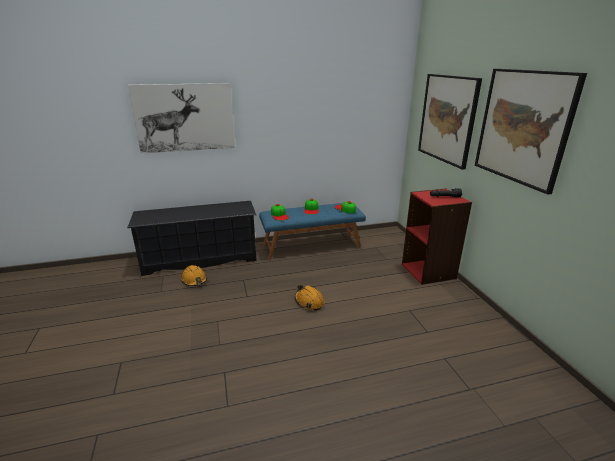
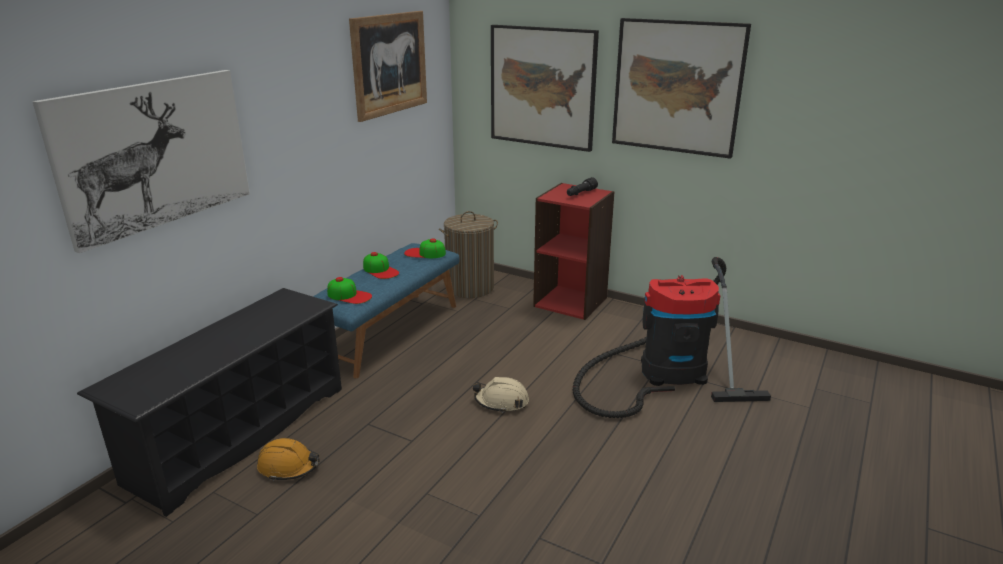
camera: 45 degrees left, 0 degrees up
(309, 302) = (502, 402): orange hard hat -> beige hard hat
(351, 93) = (389, 64): none -> picture
(382, 241) = (470, 288): none -> laundry basket
(424, 339) = (665, 373): none -> vacuum cleaner

